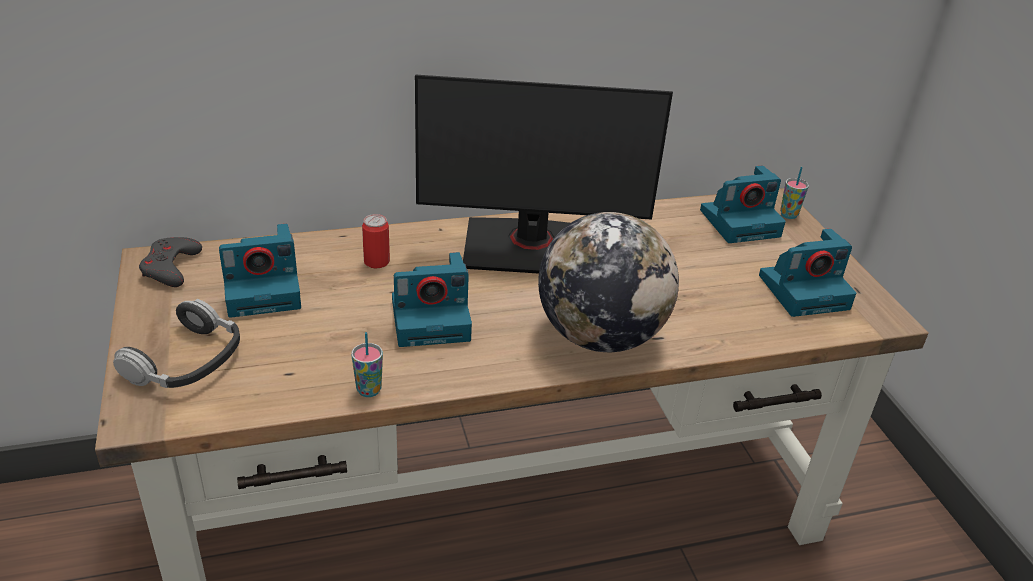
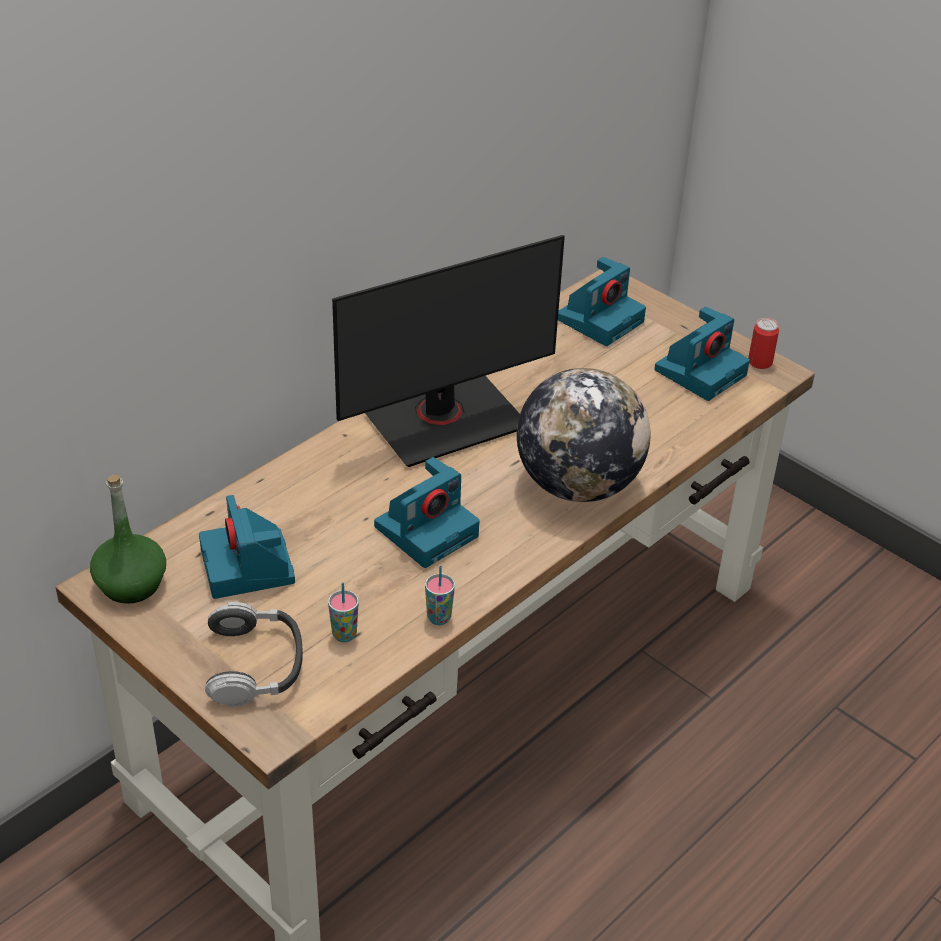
camera: 30 degrees left, 5 degrees up
(171, 267) = (131, 584): grey game controller -> green bottle
(265, 290) = (249, 567): camera -> camera turned 120 degrees clockwise
(376, 262) = (321, 494): can -> can (760, 362)
(788, 215) = (633, 295): cup -> cup (344, 635)

